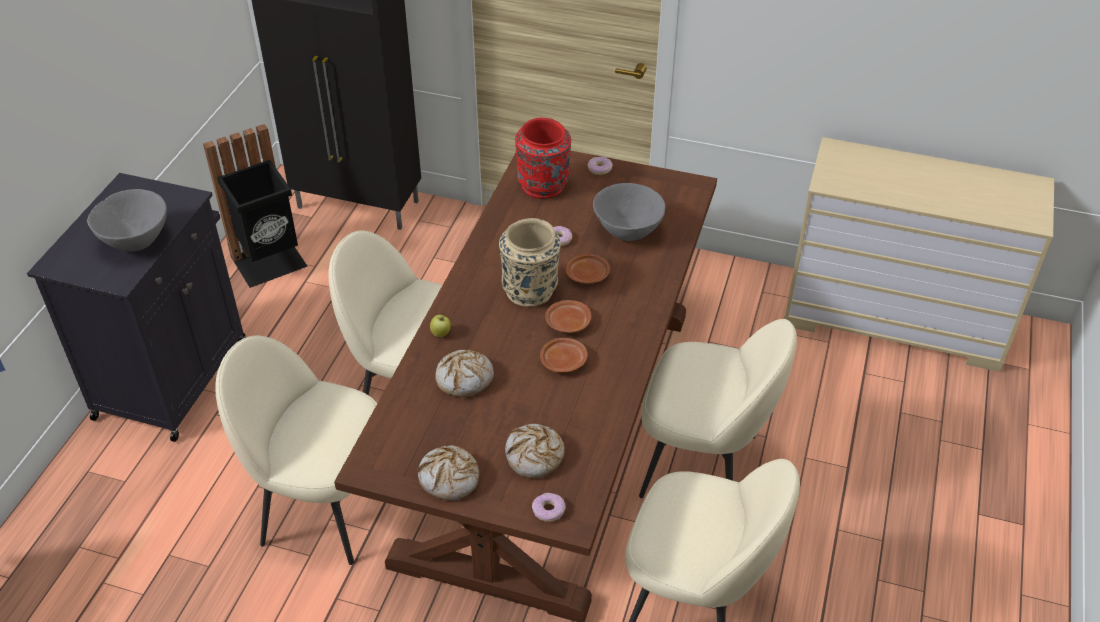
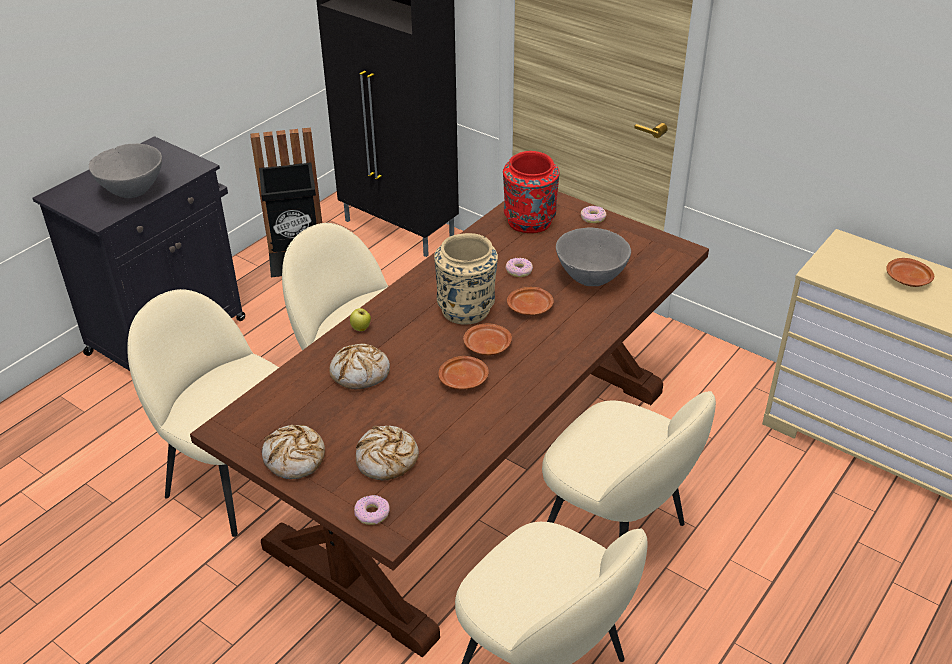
camera: 20 degrees right, 5 degrees down
(900, 174) = (907, 279): none -> brown plate

